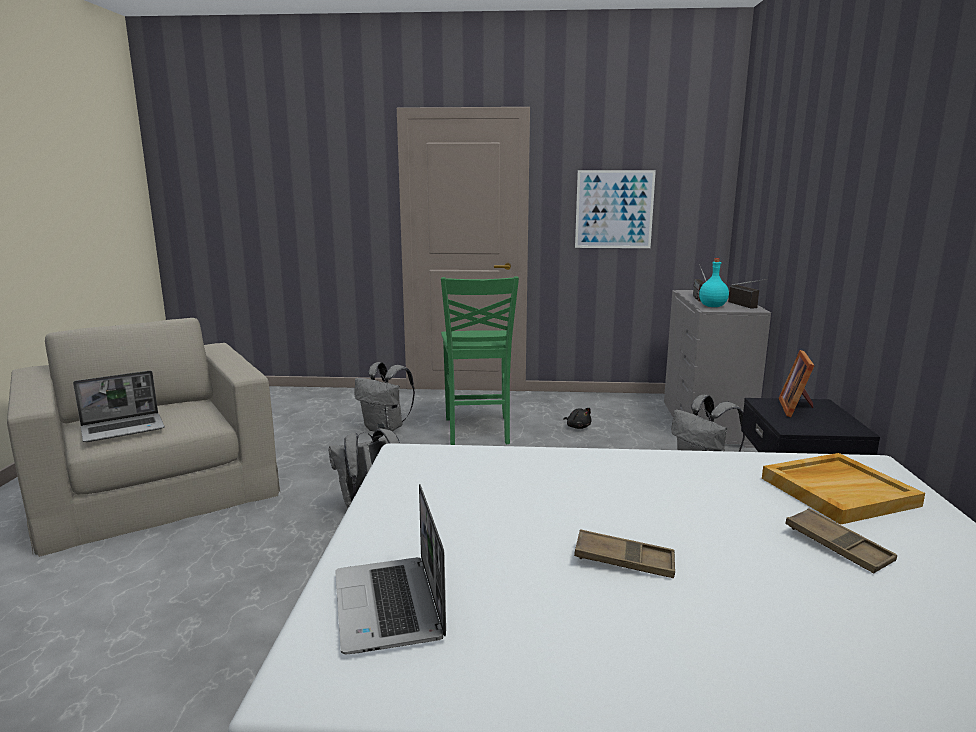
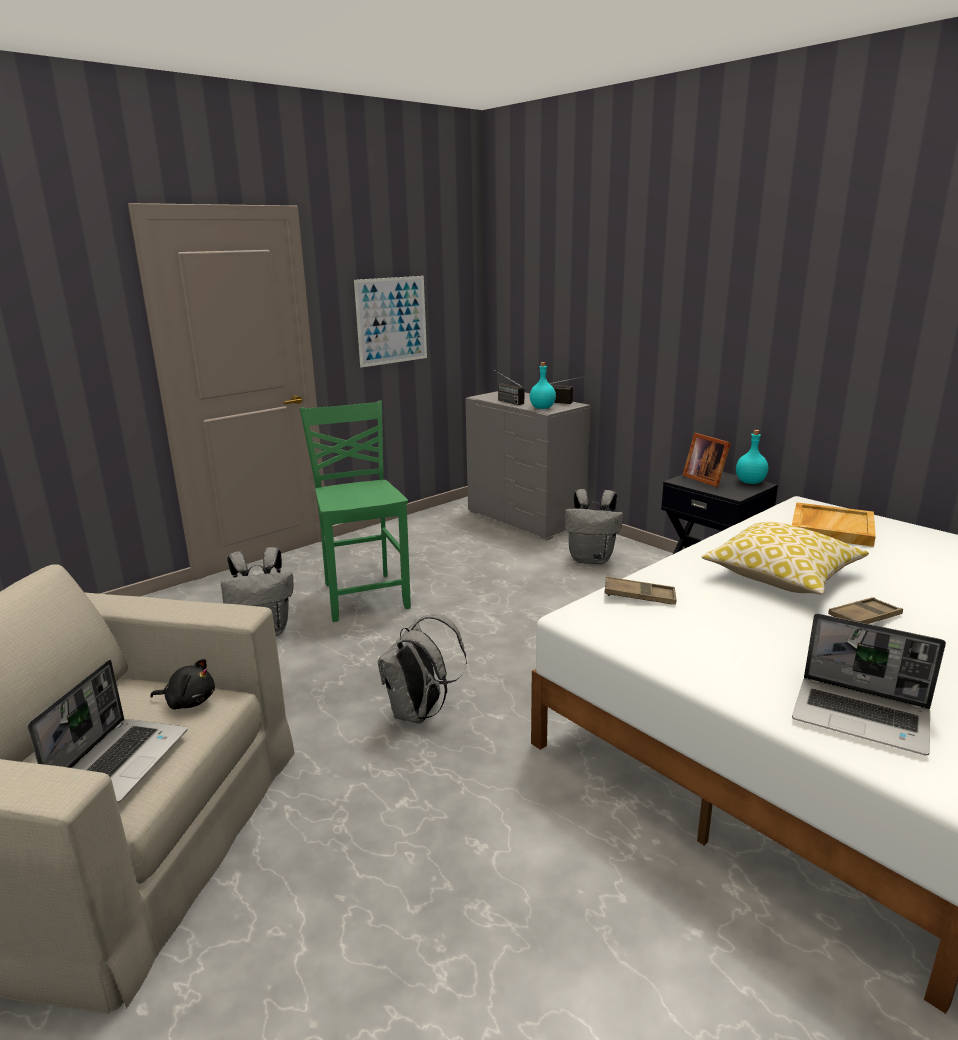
camera: 45 degrees left, 5 degrees up
(477, 432) = (364, 595): green chair -> green chair turned 150 degrees counterclockwise
(577, 427) = (441, 556): black plush toy -> black plush toy (189, 701)
(645, 499) = (782, 576): none -> pillow
(837, 546) = (899, 559): brown tray -> brown tray (639, 596)
(846, 425) = (750, 482): none -> turquoise bottle

